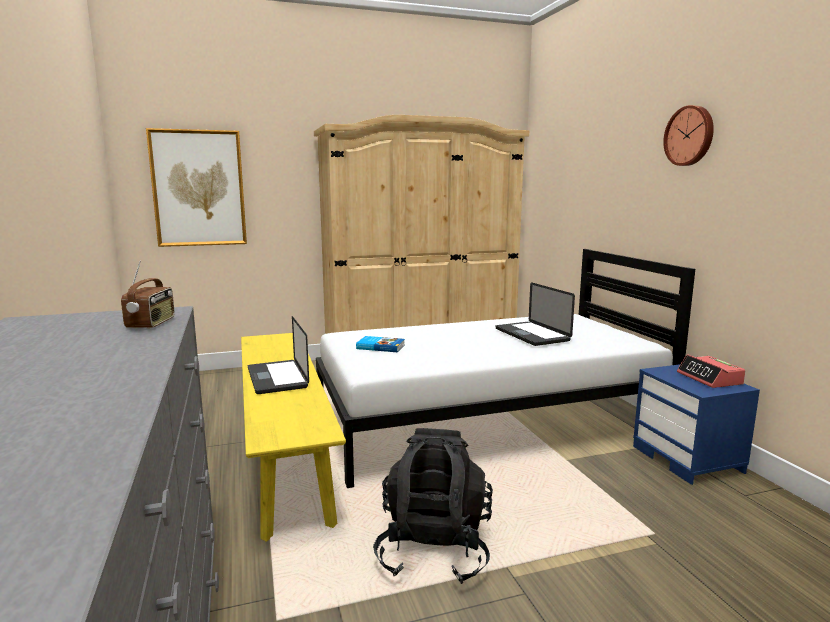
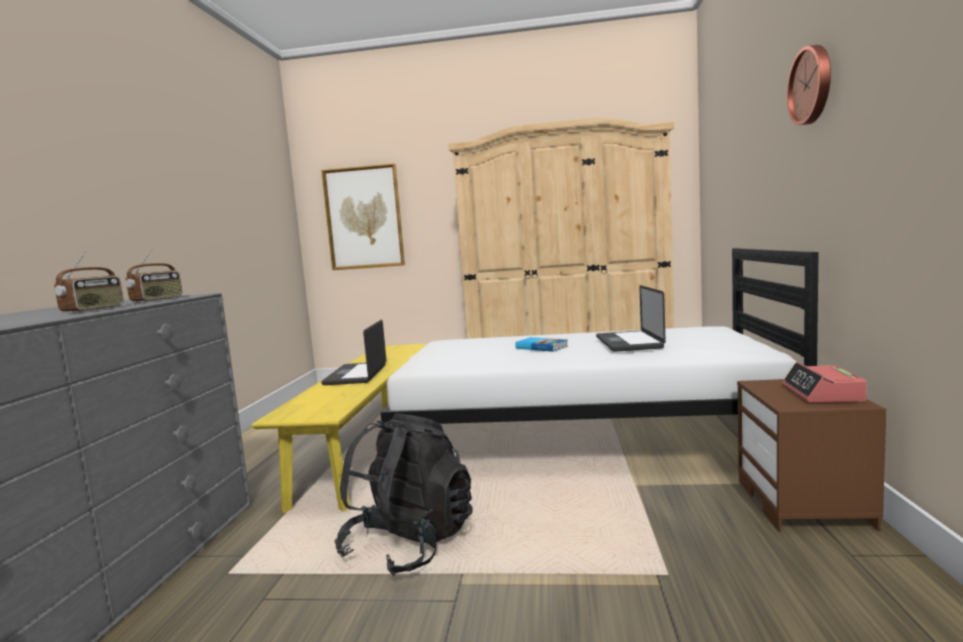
camera: 25 degrees right, 5 degrees down
(134, 350) = (93, 310): none -> radio
(380, 346) = (459, 350): book -> book (542, 347)
(688, 459) = (805, 504): blue nightstand -> brown nightstand

